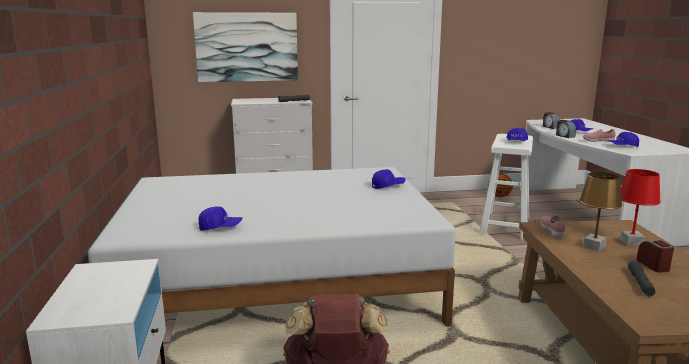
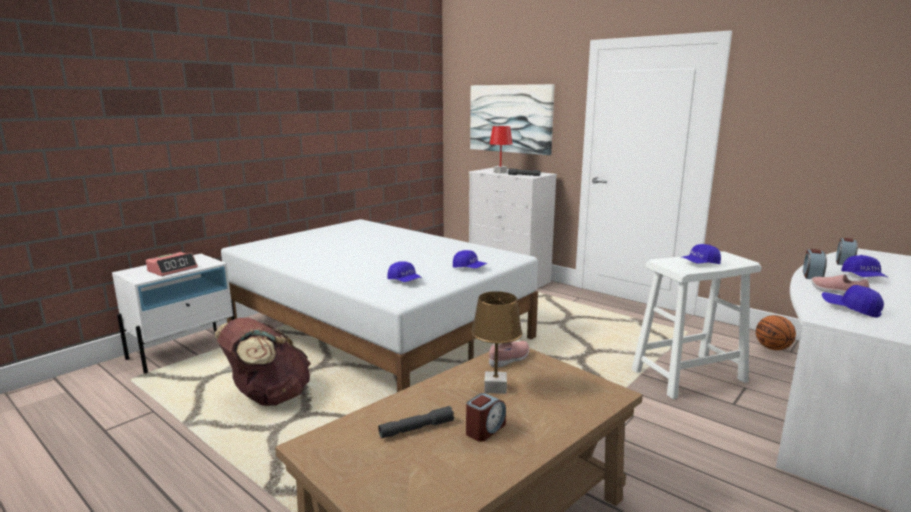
camera: 50 degrees right, 0 degrees up
(116, 289) = (173, 269): none -> alarm clock
(220, 227) = (291, 258): blue cap -> blue cap (404, 281)
(631, 242) = (548, 406): red table lamp -> red table lamp (500, 172)

